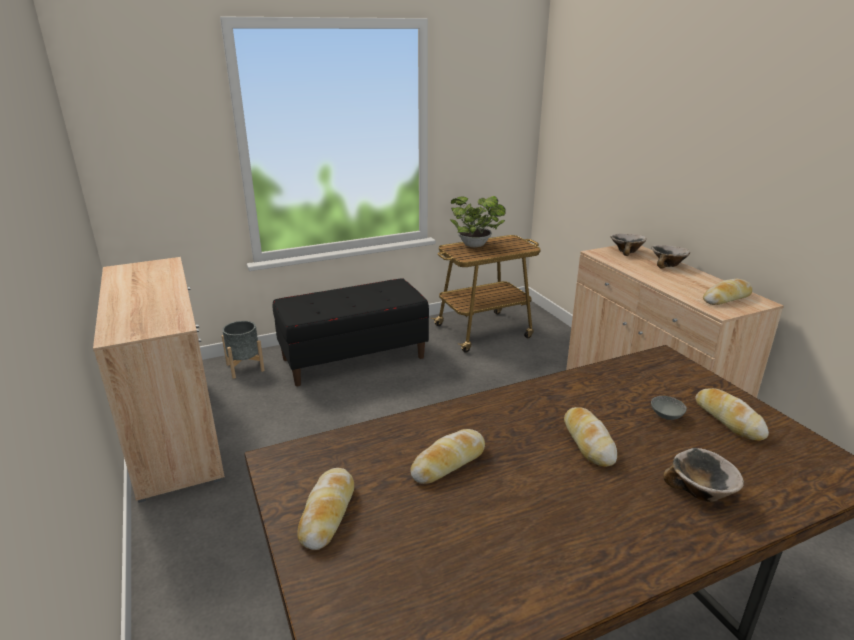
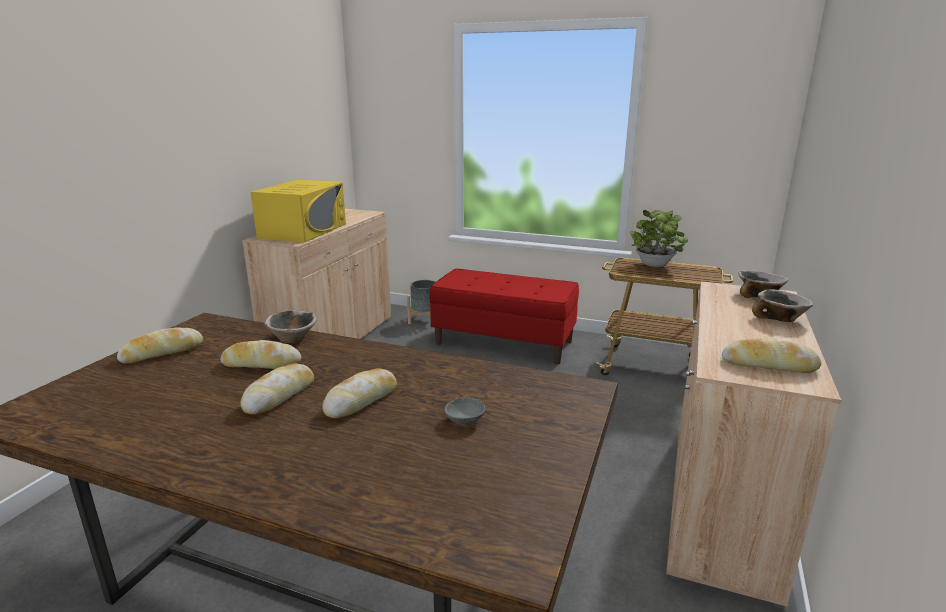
camera: 45 degrees right, 5 degrees down
(146, 309) = (303, 231): none -> yellow microwave
(353, 358) = (504, 342): black bench -> red bench
(701, 491) = (348, 472): bowl -> bowl (292, 339)
(728, 420) = (511, 453): bread -> bread (280, 395)

